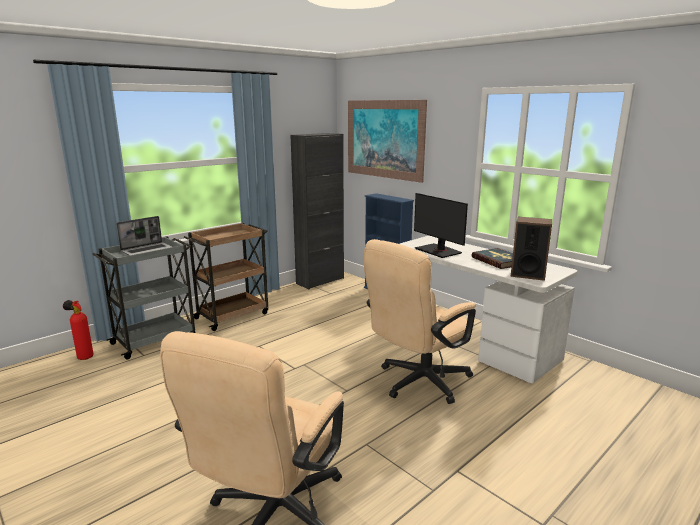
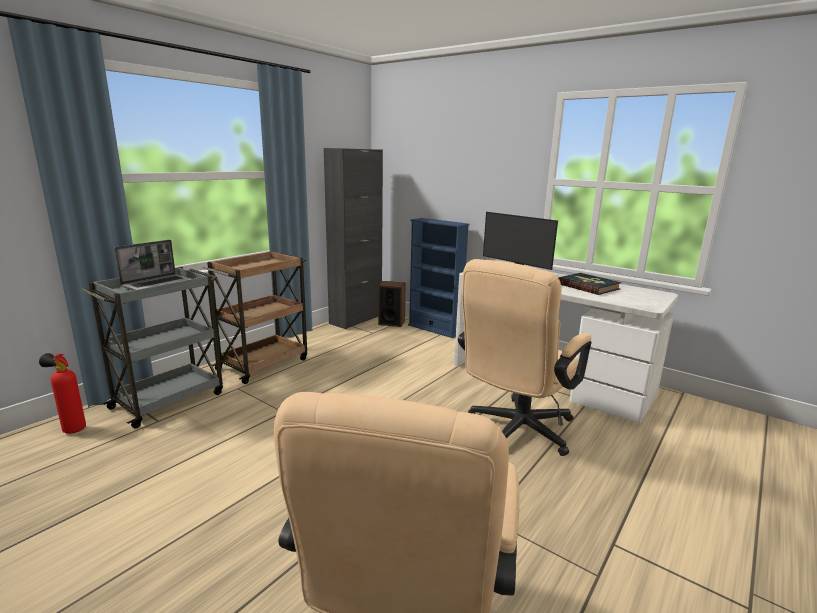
camera: 10 degrees left, 0 degrees up
(384, 139) = (432, 155): picture -> none
(527, 274) = (632, 299): speaker -> speaker (391, 322)

